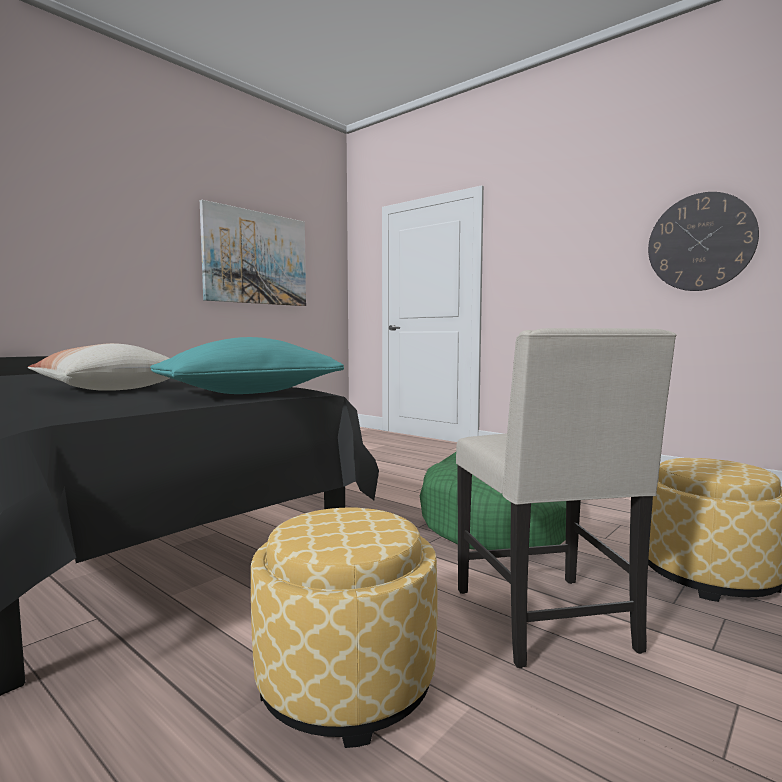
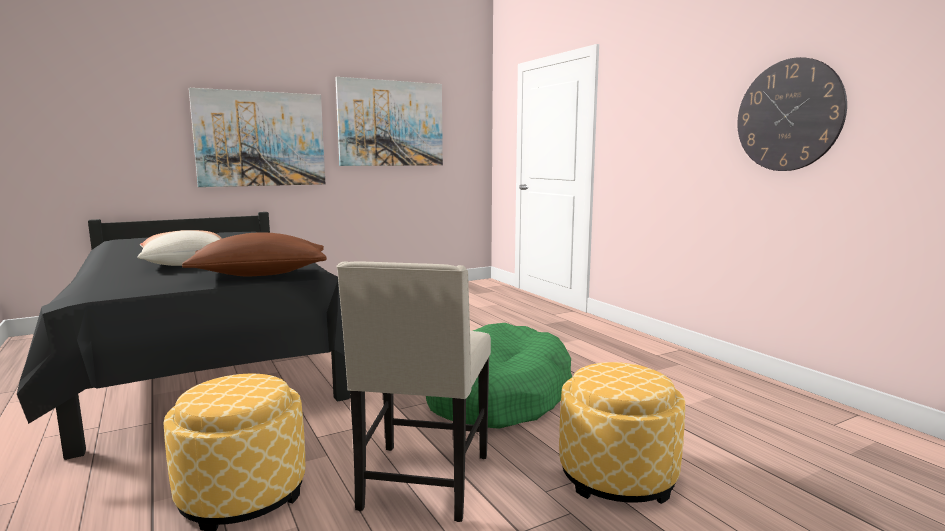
camera: 20 degrees right, 5 degrees up
(114, 262) = (261, 139): none -> picture
(250, 392) = (260, 274): turquoise pillow -> brown pillow

